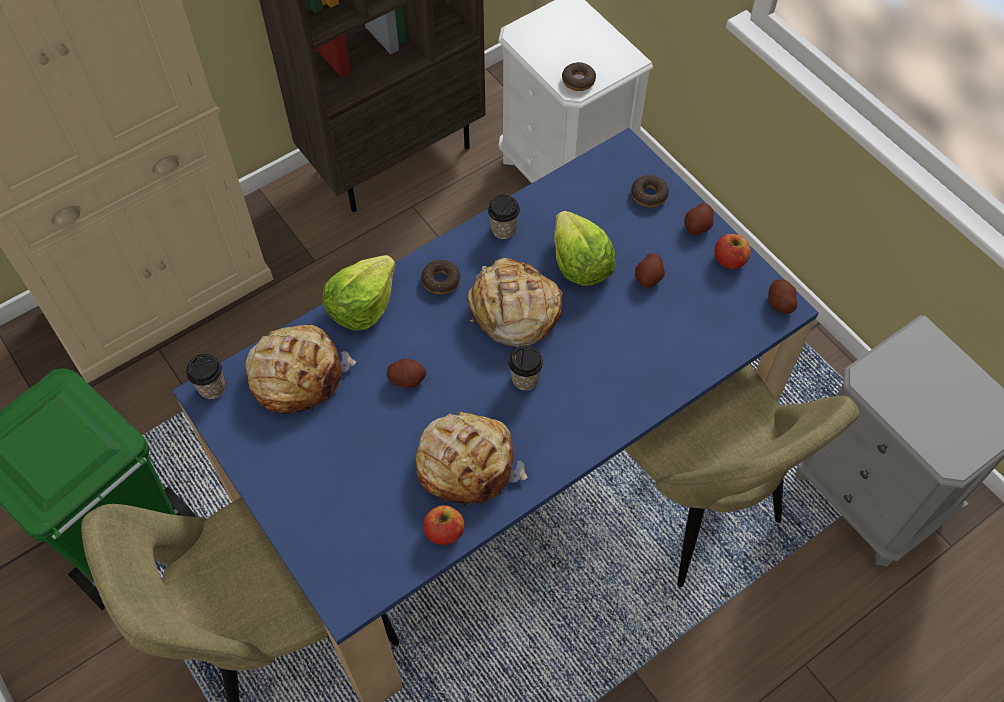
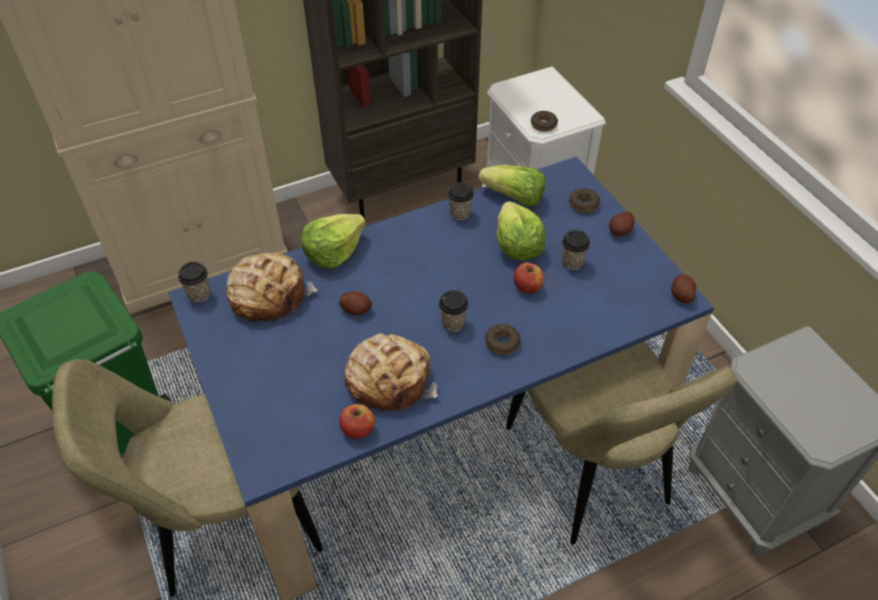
camera: 10 degrees right, 10 degrees down
(441, 280) = (401, 243): donut -> donut (502, 343)
(513, 311) = (454, 272): bread -> none
(564, 198) = (514, 198): none -> lettuce
(648, 277) = (572, 262): potato -> cup
(729, 260) = (643, 258): apple -> apple (527, 286)

